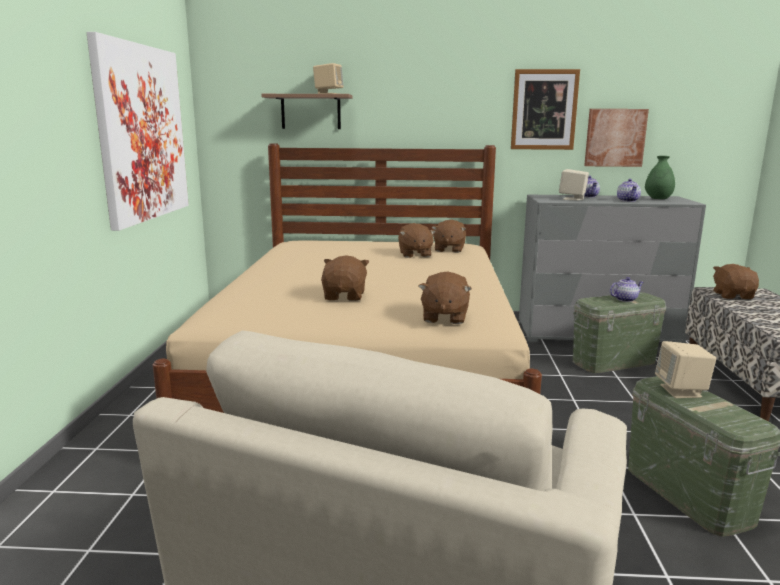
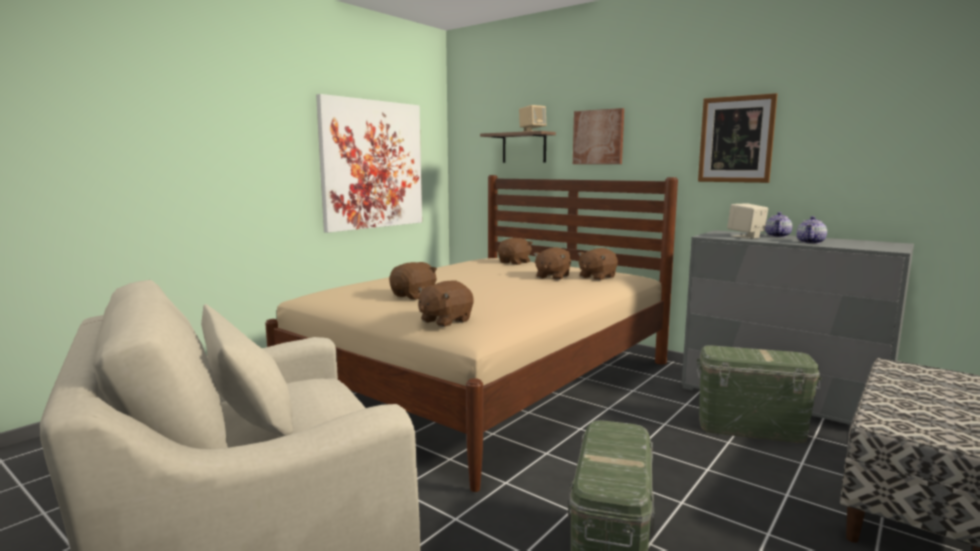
camera: 35 degrees right, 5 degrees down
(615, 137) = (823, 169): picture -> picture (598, 137)
(625, 299) = (762, 355): teapot -> none
(658, 199) = (861, 244): green vase -> none
(681, 391) = (614, 440): beige speaker -> none
(733, 296) = (914, 376): brown plush toy -> brown plush toy (515, 262)

